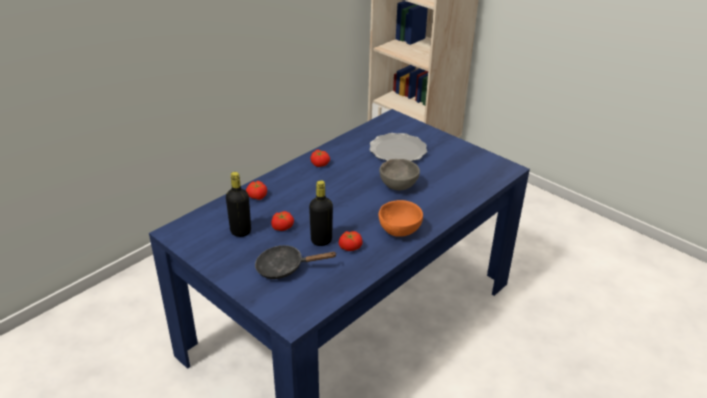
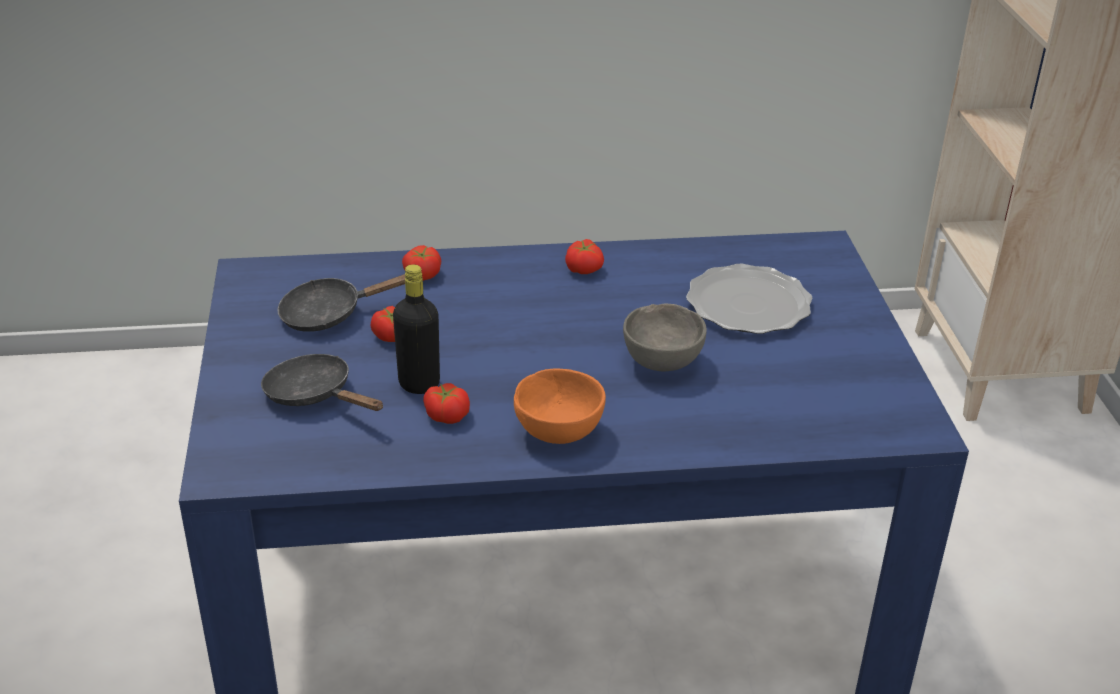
camera: 40 degrees right, 0 degrees up
(240, 231) = (329, 314): black bottle -> black frying pan

